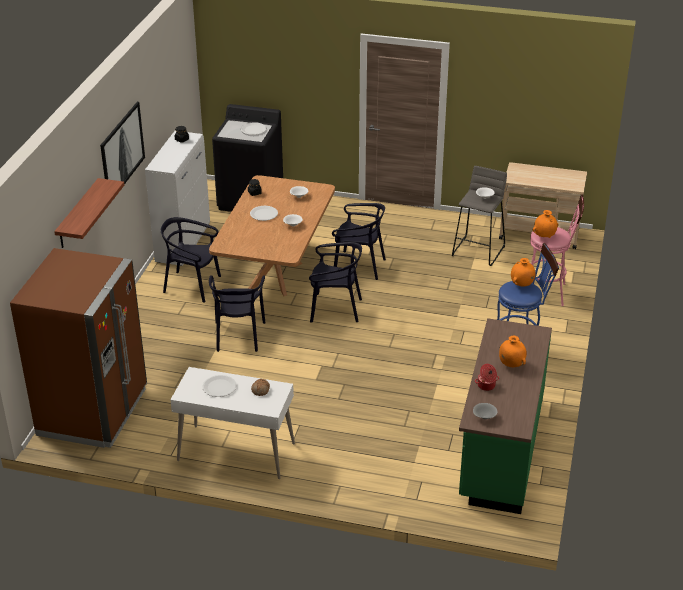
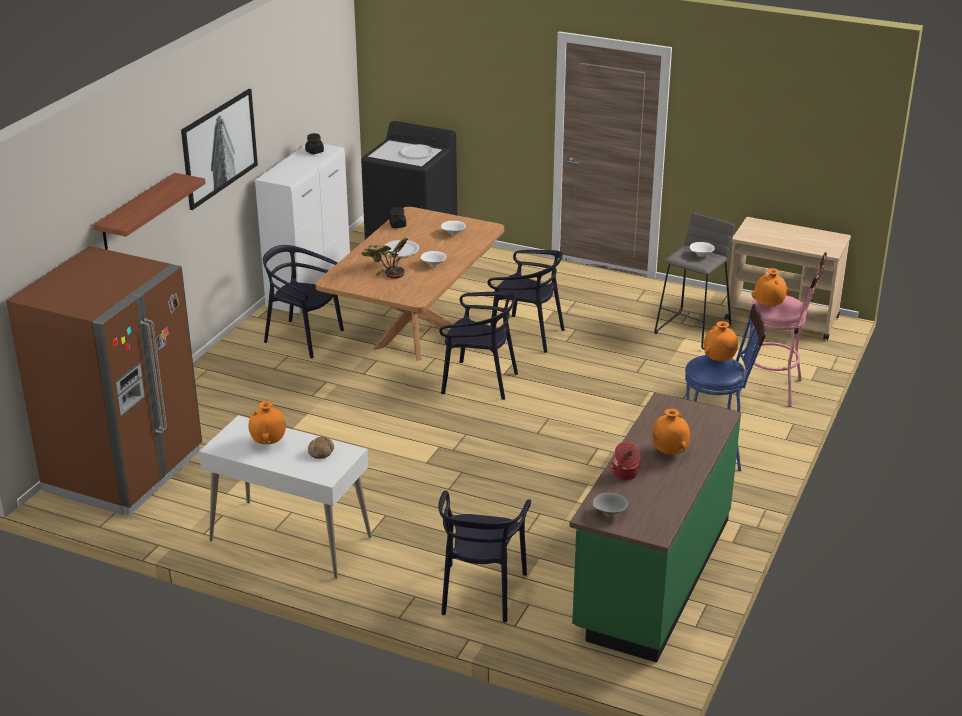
camera: 10 degrees right, 5 degrees down
(219, 387) = (268, 443): white plate -> orange vase
(238, 336) = (342, 401): black chair -> black chair (481, 592)
(258, 233) = (385, 270): none -> potted plant

